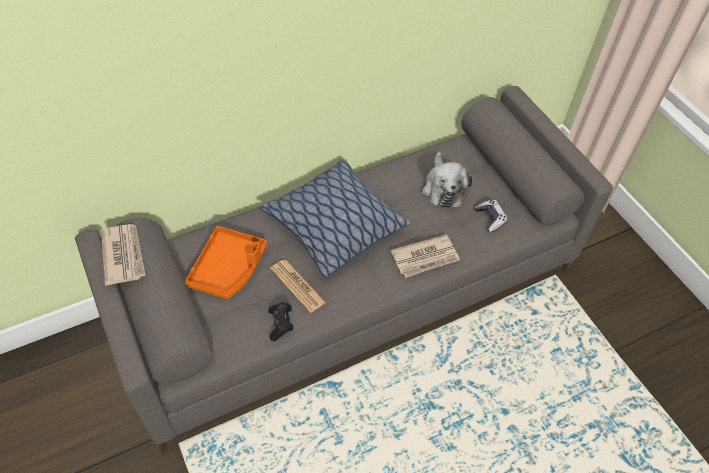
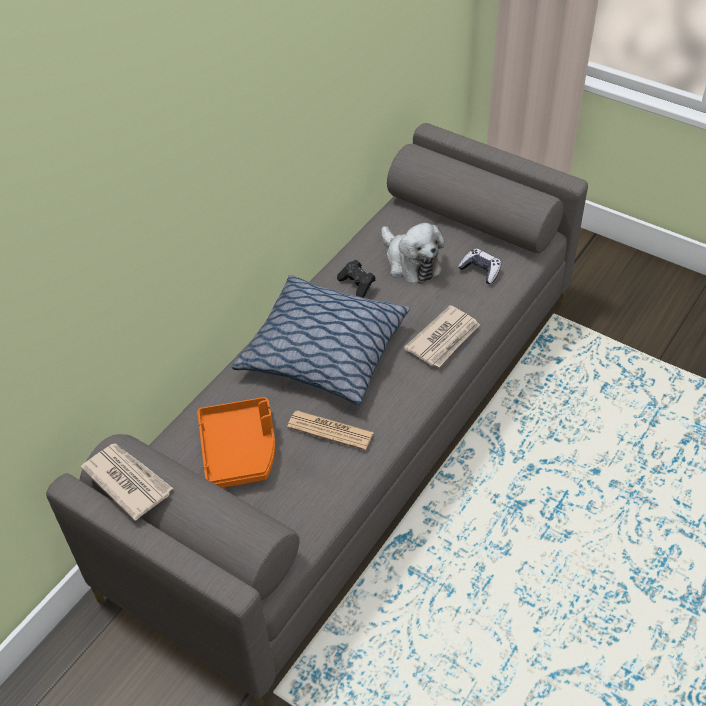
camera: 25 degrees left, 5 degrees down
(281, 324) = (341, 478): black game controller -> black game controller (357, 285)

